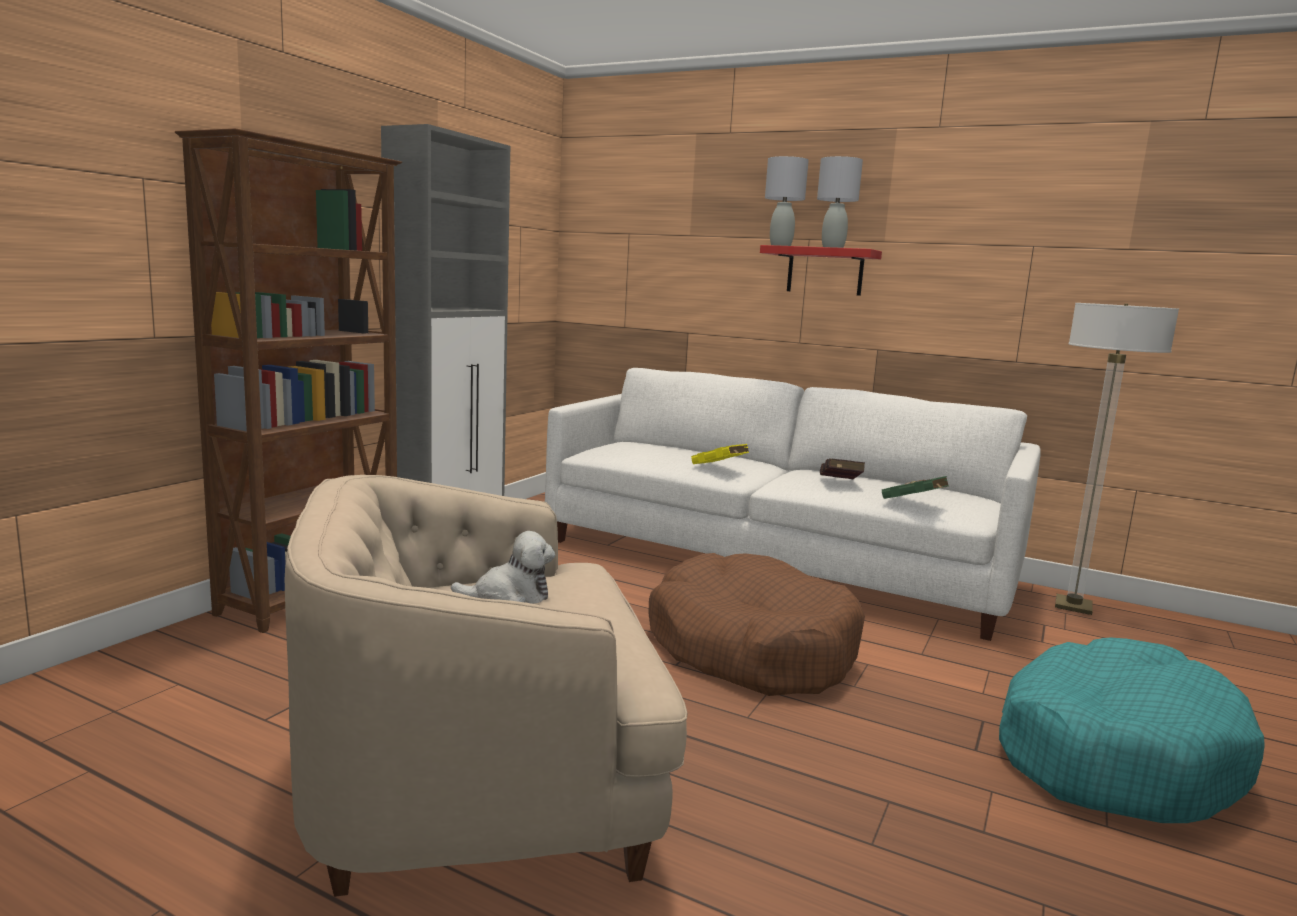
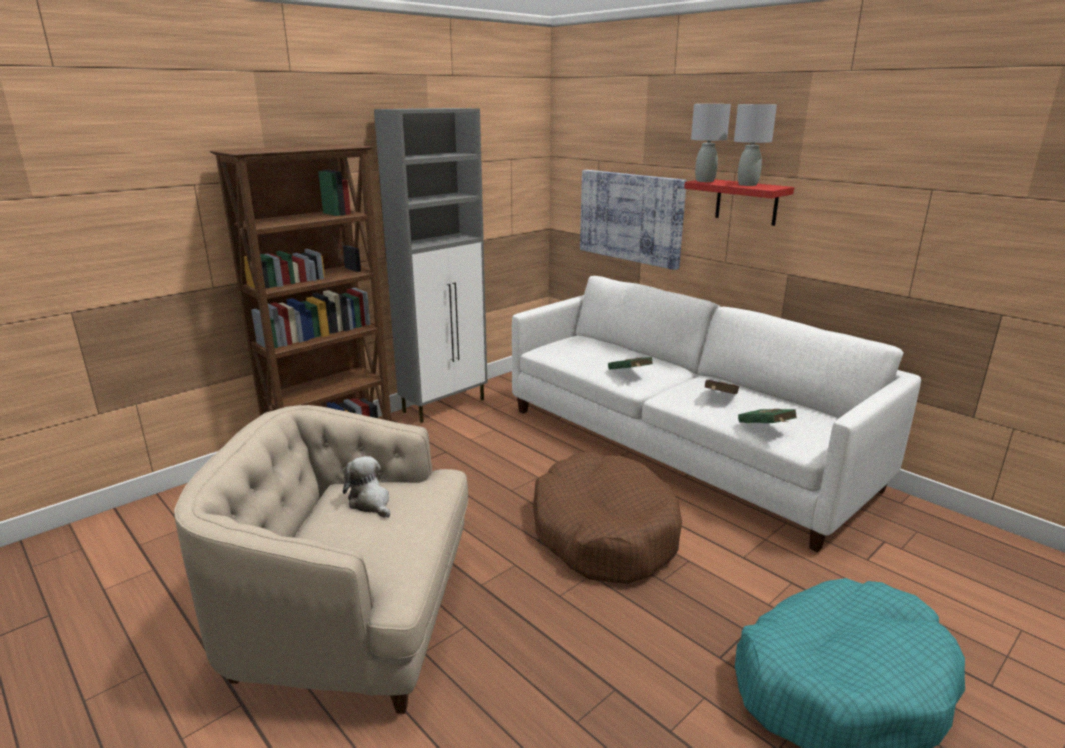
camera: 20 degrees right, 10 degrees up
(510, 596) = (370, 503): plush toy -> plush toy turned 135 degrees counterclockwise
(675, 298) = (631, 217): none -> picture
(720, 468) = (630, 374): yellow book -> green book
(1073, 606) = (931, 524): floor lamp -> none

